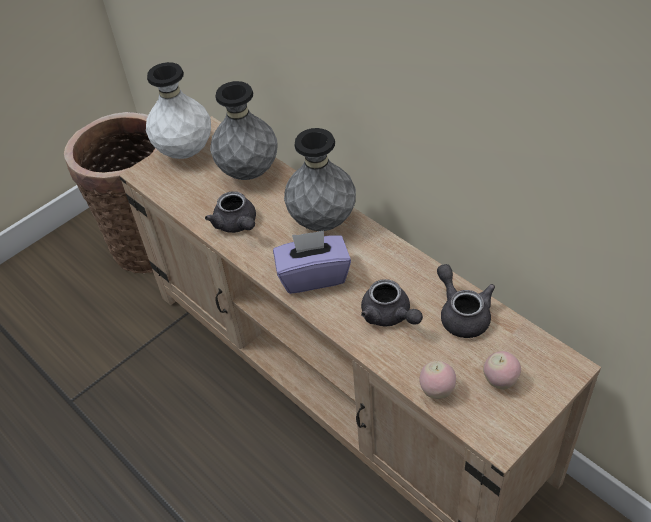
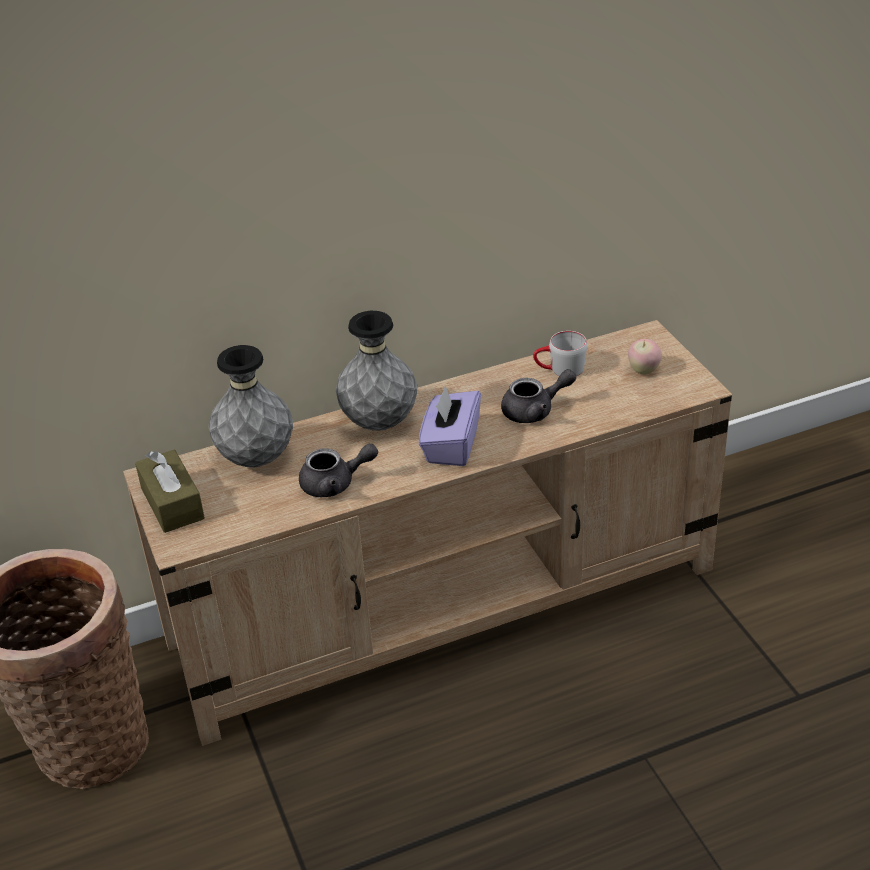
camera: 70 degrees left, 10 degrees down
(185, 152) = (172, 503): white vase -> brown tissue box
(437, 390) = (635, 406): apple -> none
(462, 314) = (559, 370): grey teapot -> grey mug

